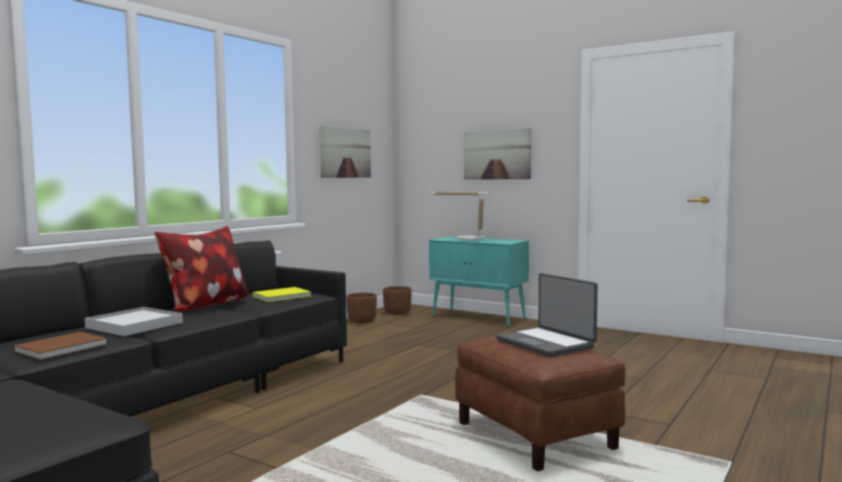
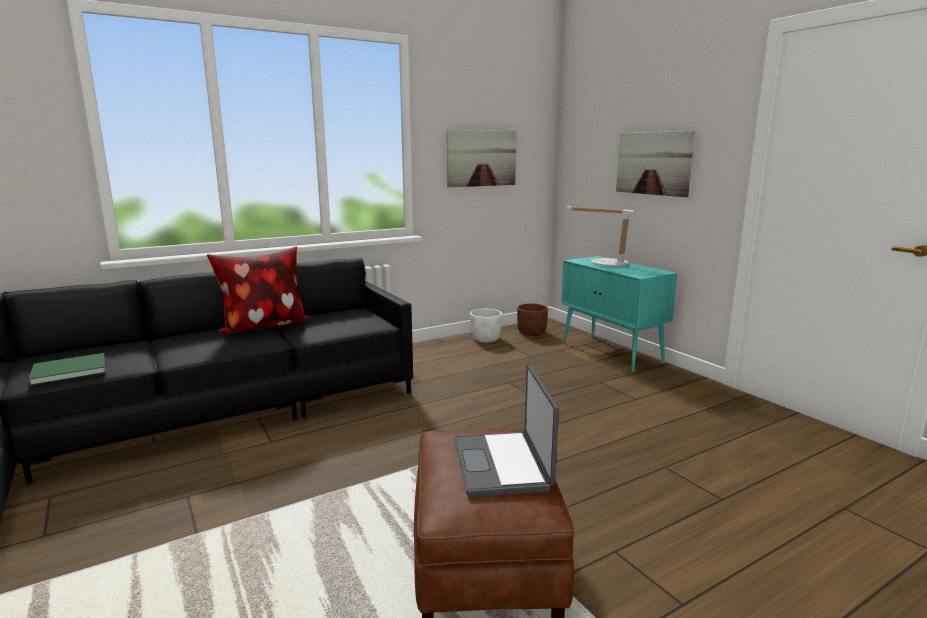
camera: 25 degrees right, 10 degrees up
(58, 348) = (67, 370): brown book -> green book
(134, 325) = (167, 347): white tray -> none
(280, 296) = (342, 322): yellow book -> none
(361, 321) = (485, 339): brown planter -> white planter

